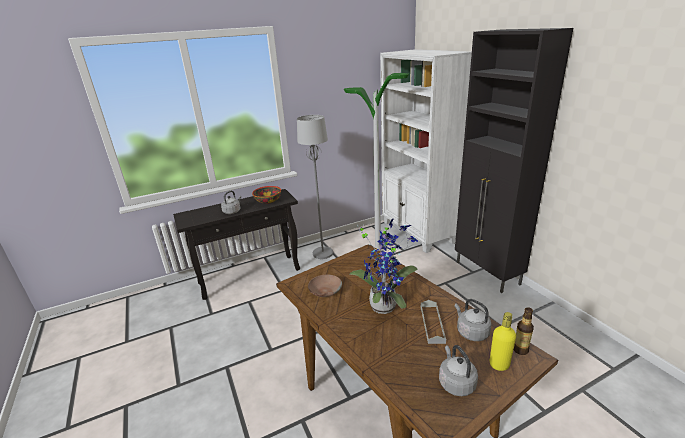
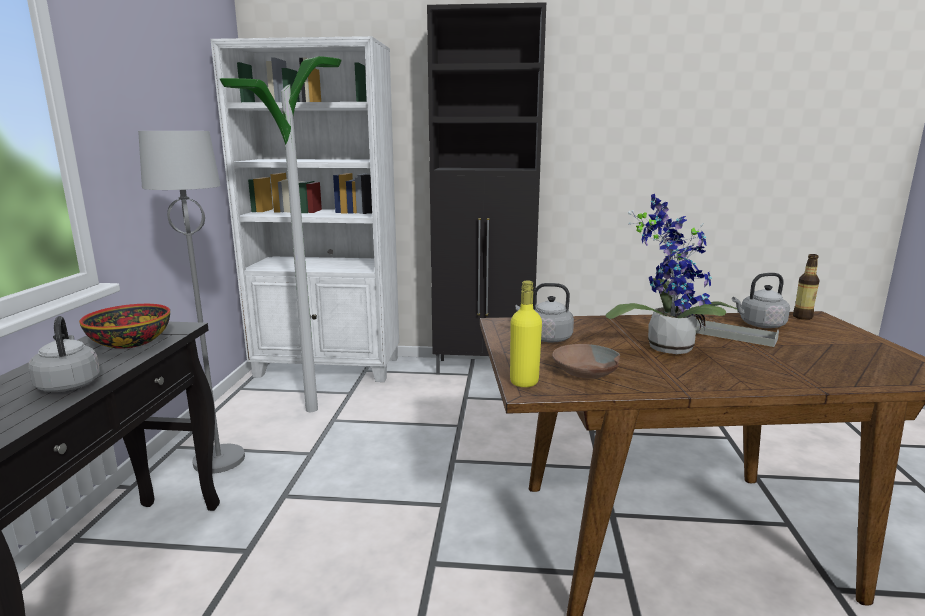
camera: 60 degrees left, 10 degrees down
(455, 382) = (858, 353): grey kettle -> grey kettle (546, 338)
(499, 364) = (826, 330): yellow bottle -> yellow bottle (524, 382)

